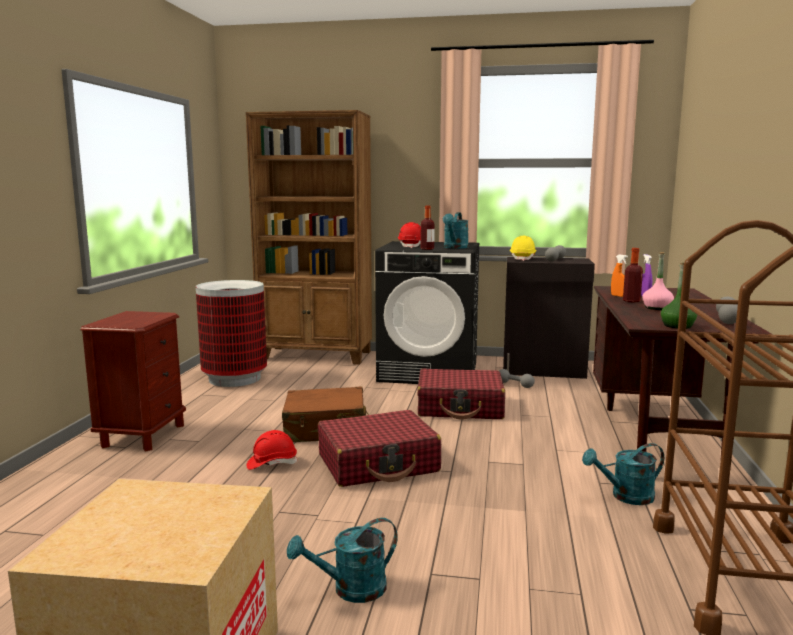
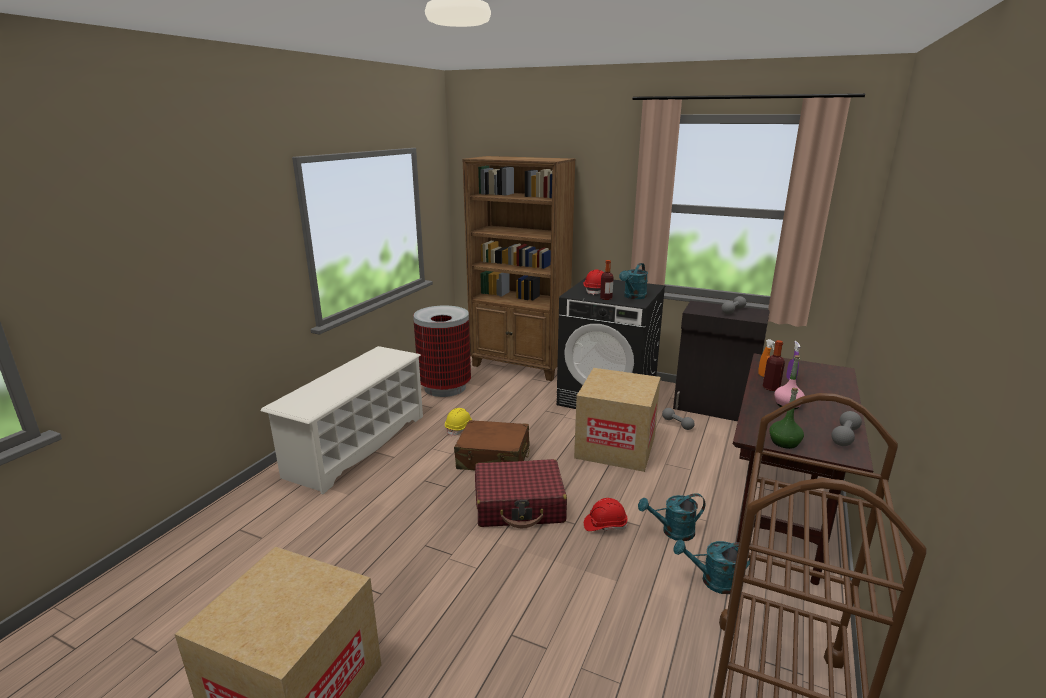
camera: 15 degrees right, 10 degrees up
(143, 435) = (357, 445): brown nightstand -> white shoe rack
(272, 463) = (438, 491): red hard hat -> red hard hat (605, 525)
(350, 590) = (445, 638): turquoise watering can -> turquoise watering can (672, 532)
(460, 407) = (615, 447): red suitcase -> cardboard box
(522, 258) = (702, 306): yellow hard hat -> yellow hard hat (459, 428)

